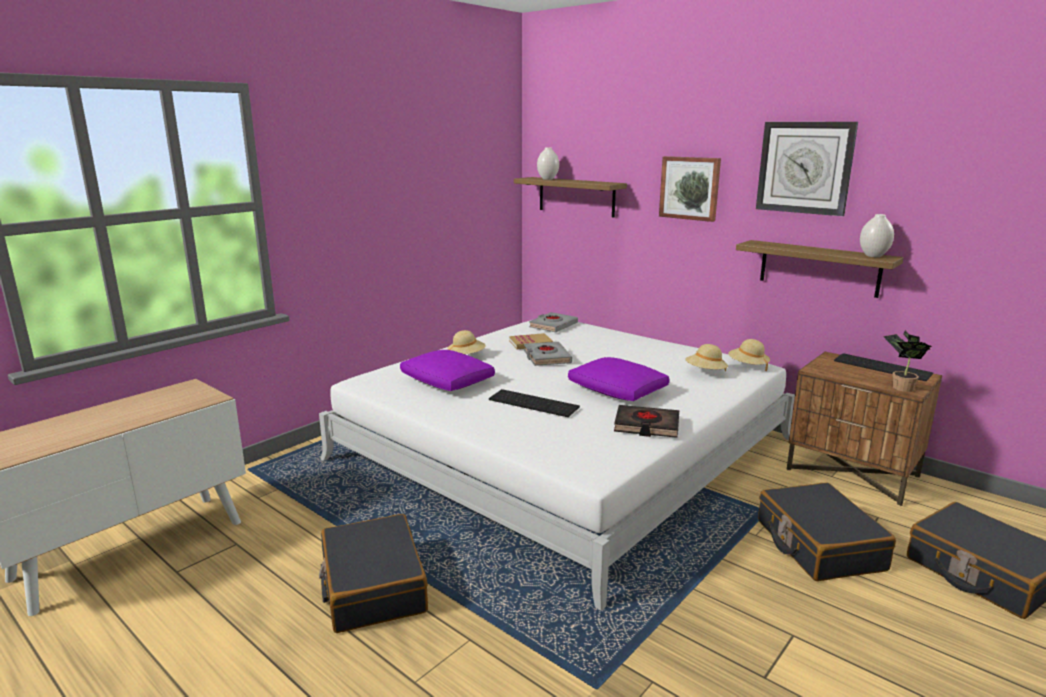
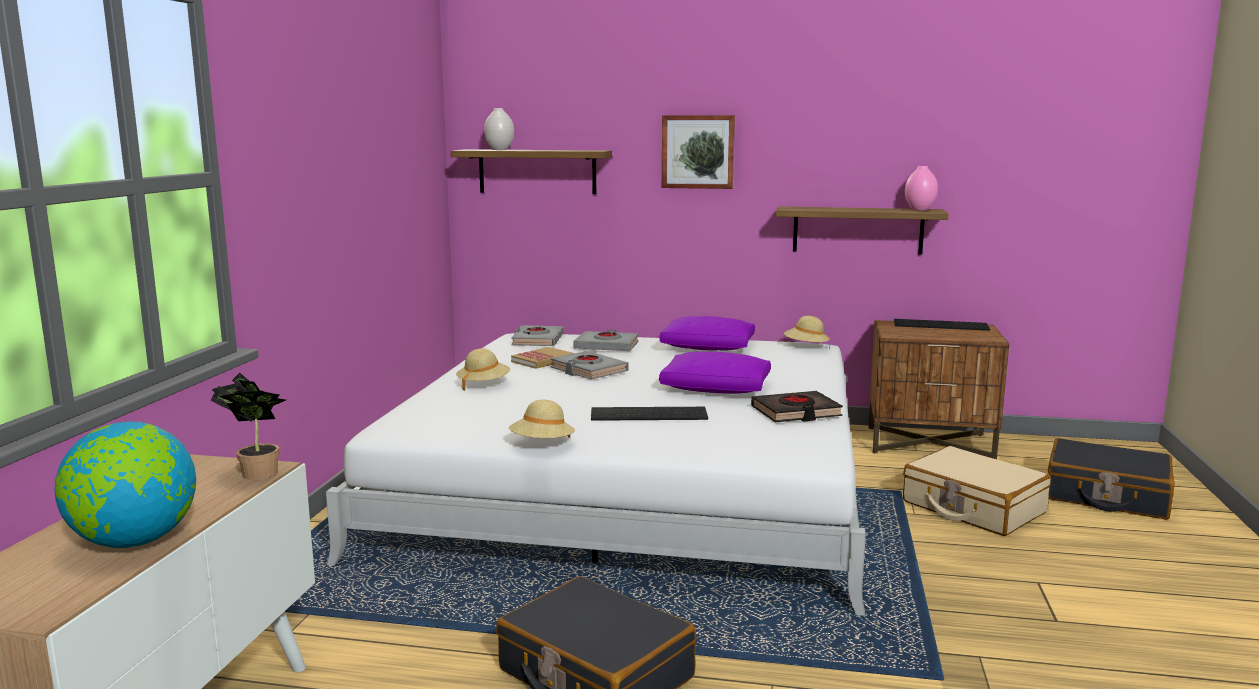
camera: 30 degrees left, 5 degrees down
(86, 431) = (134, 542): none -> globe
(448, 382) = (507, 412): purple pillow -> purple pillow (708, 347)
(592, 338) = (607, 346): none -> grey book
(705, 372) = (778, 358): beige hat -> beige hat (542, 444)
(805, 167) = (833, 122): wall clock -> none
(818, 545) = (972, 508): black suitcase -> beige suitcase
(873, 256) = (919, 210): white vase -> pink vase
(899, 387) = (979, 337): potted plant -> potted plant (255, 473)

